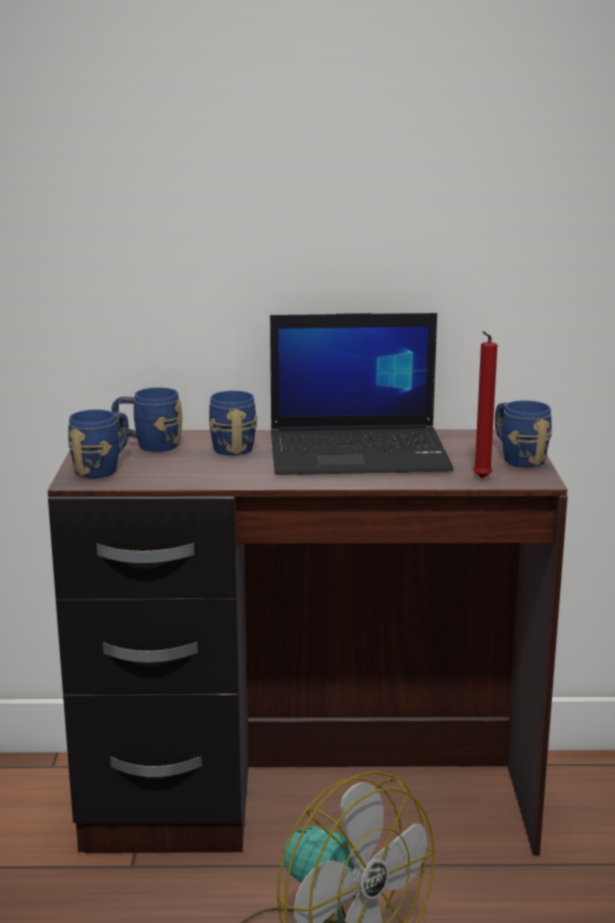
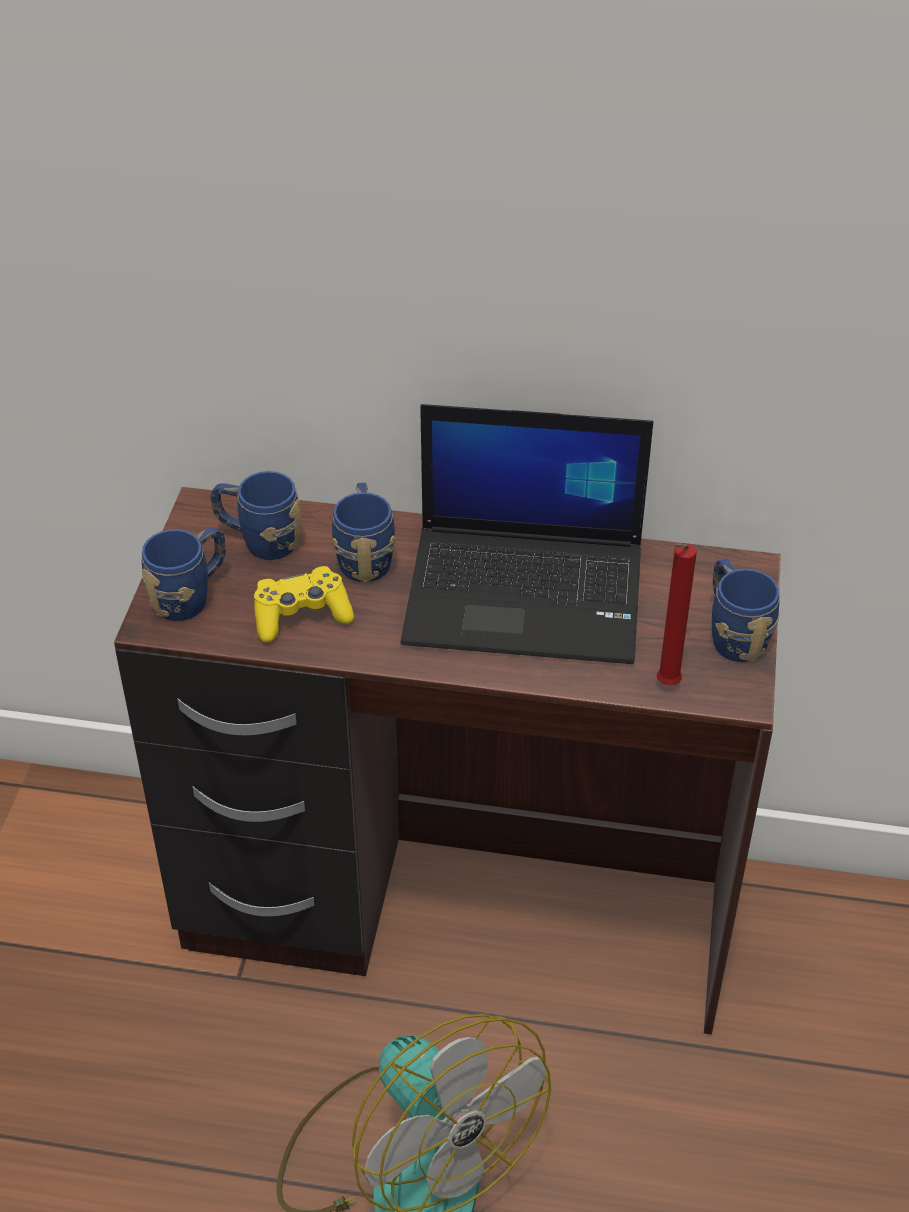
camera: 10 degrees right, 25 degrees up
(193, 470) = (301, 615): none -> yellow game controller

